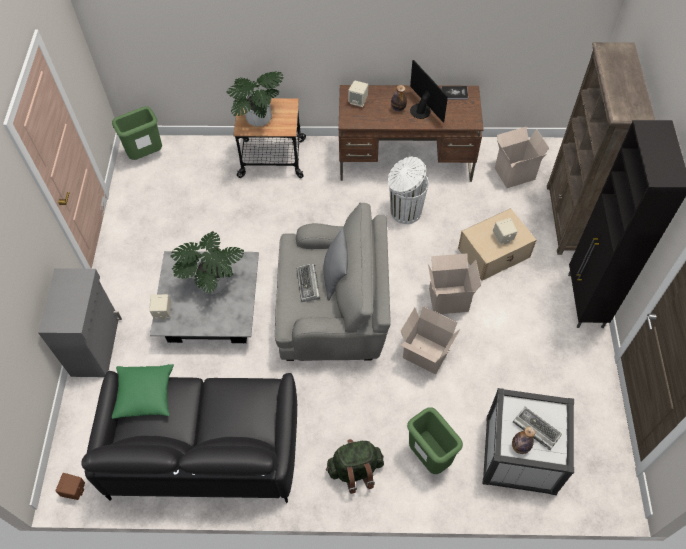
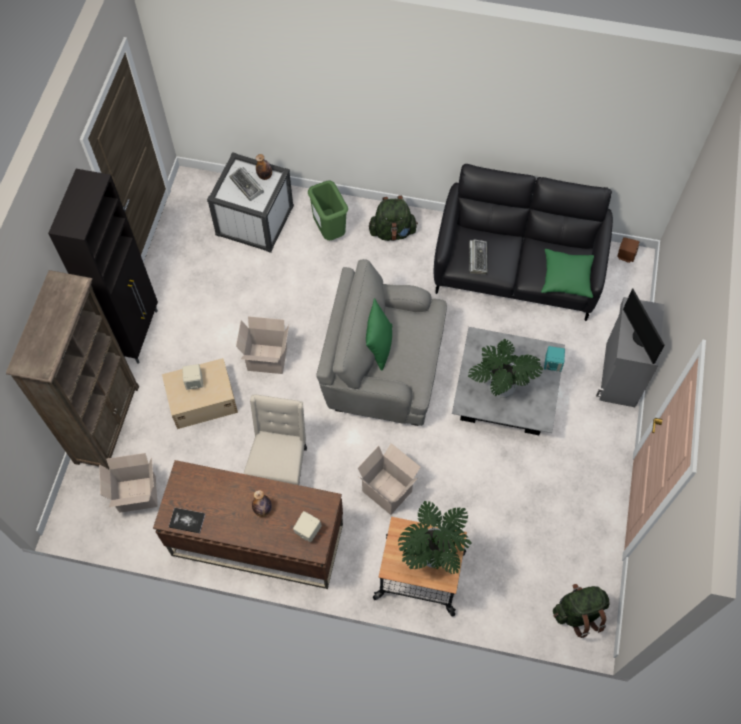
camera: 170 degrees left, 5 degrees up
(146, 155) = (578, 612): green trash can -> green backpack
(163, 312) = (552, 364): beige speaker -> turquoise speaker
(308, 284) = (407, 344): keyboard -> keyboard (477, 258)
(336, 277) = (379, 346): grey pillow -> green pillow
(404, 211) = (280, 468): white trash can -> beige chair
(422, 110) = (235, 501): monitor -> monitor (641, 338)
(424, 354) = (307, 311): cardboard box -> cardboard box (388, 491)

